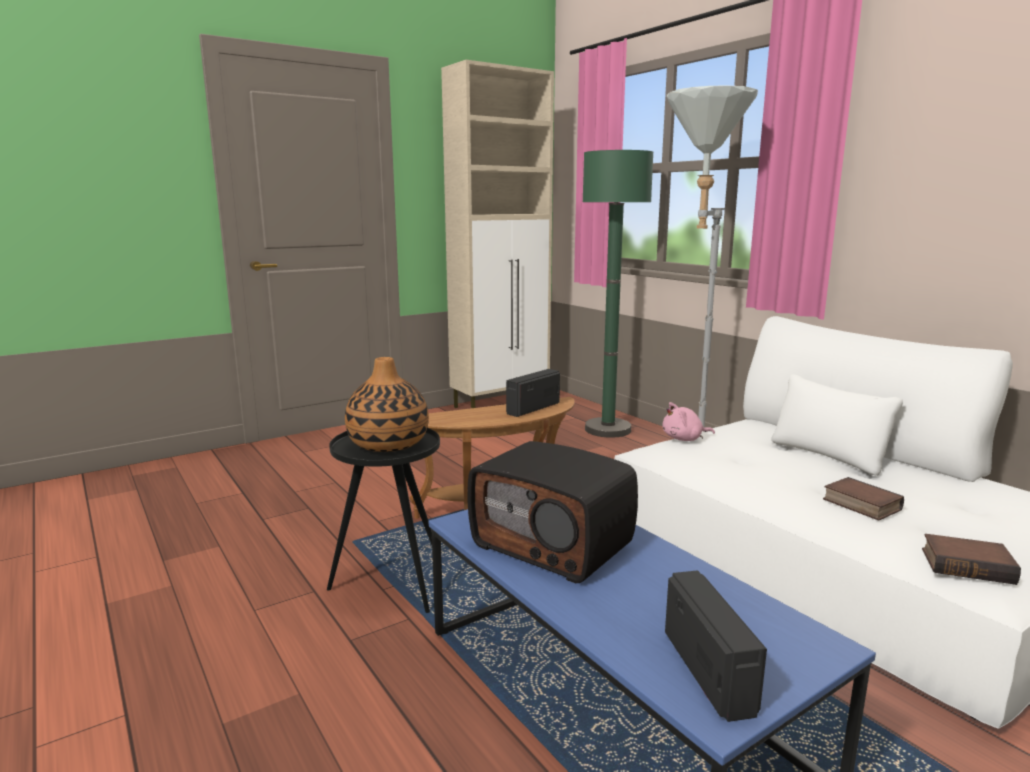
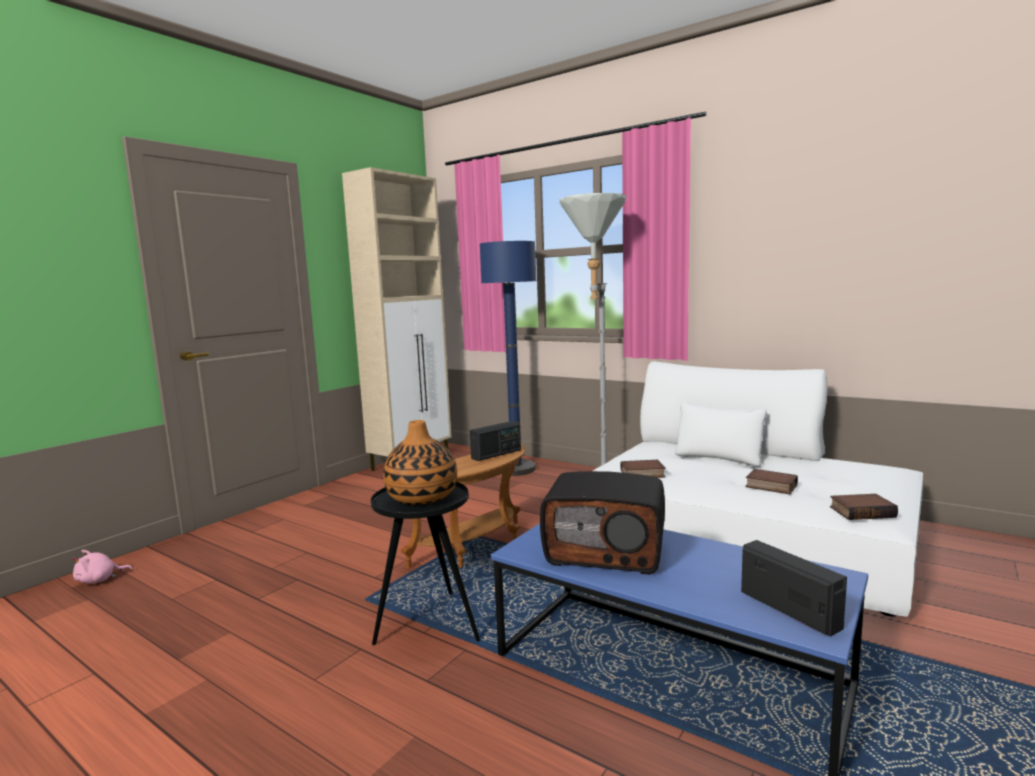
camera: 20 degrees left, 5 degrees down
(532, 408) = (496, 454): radio -> radio turned 150 degrees counterclockwise
(608, 429) = (516, 469): green floor lamp -> blue floor lamp
(684, 439) = (618, 462): pink plush toy -> pink plush toy (99, 580)
(699, 459) = (642, 474): none -> book

